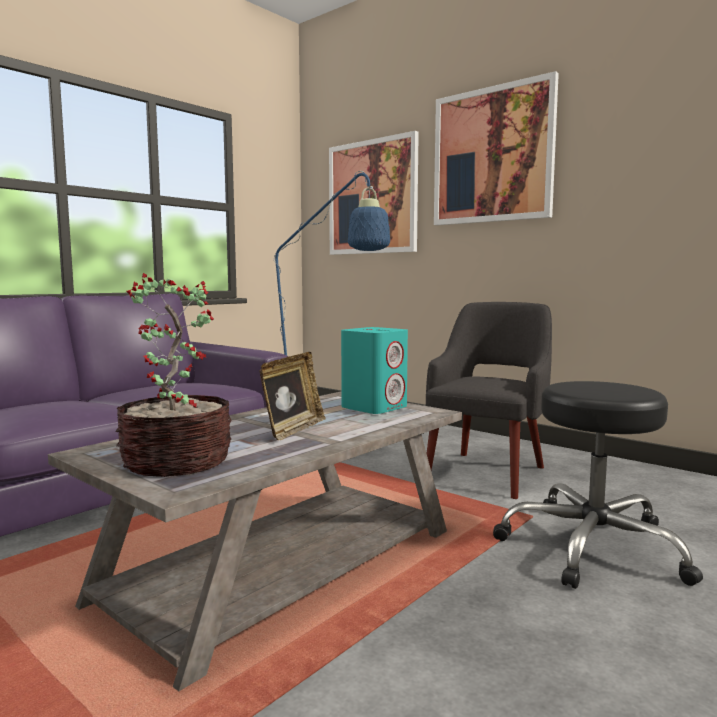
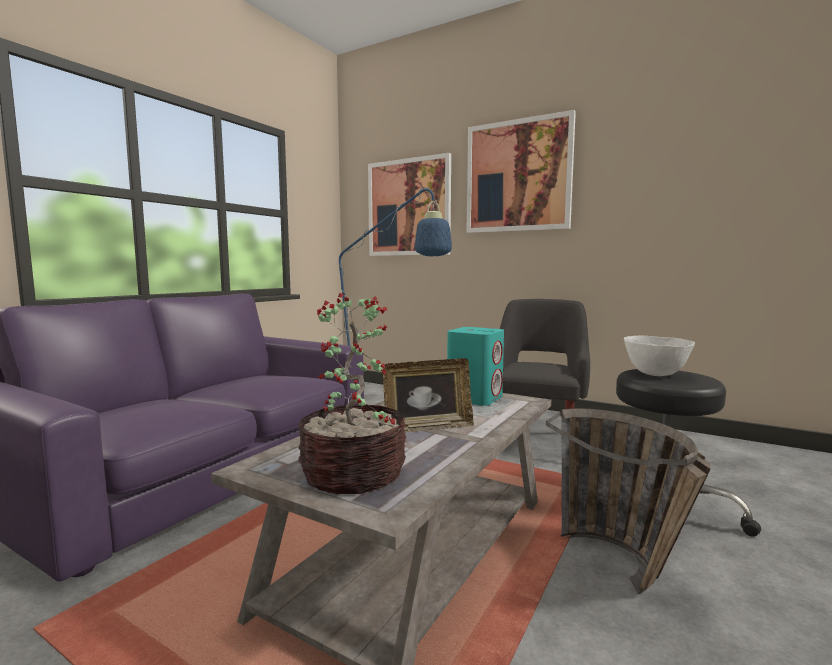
camera: 10 degrees left, 0 degrees up
(293, 430) = (428, 427): picture frame -> picture frame turned 60 degrees clockwise
(505, 605) = (626, 572): none -> basket
(590, 386) = (656, 374): none -> white bowl

